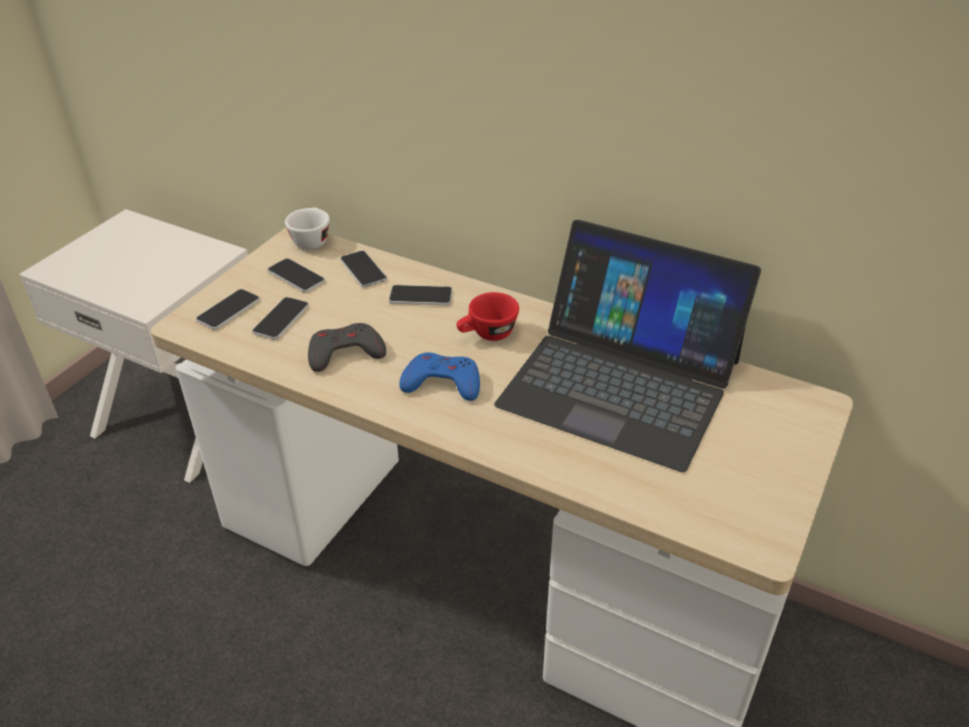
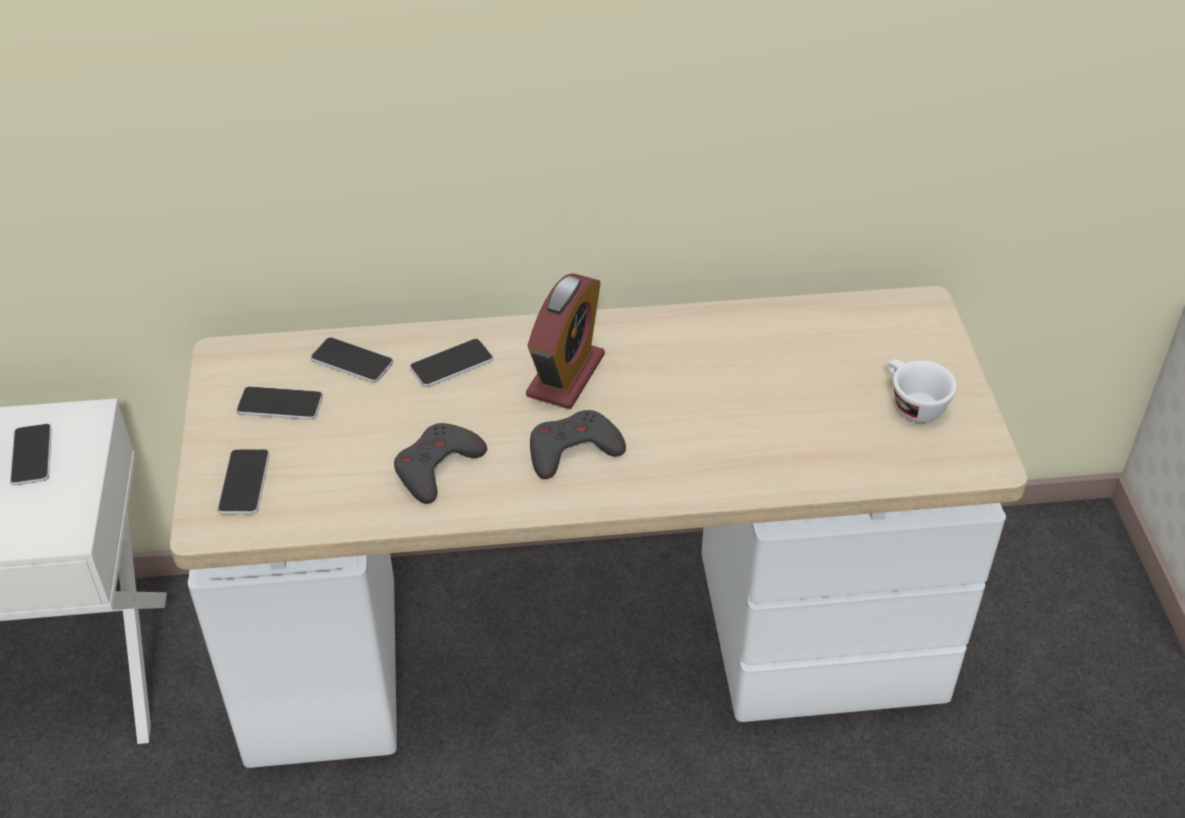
camera: 35 degrees left, 5 degrees up
(281, 319) = (321, 464): phone -> phone (32, 455)
(311, 239) = (246, 350): white cup -> white cup (912, 404)
(442, 382) = (573, 450): blue game controller -> grey game controller
(487, 334) = (565, 375): red cup -> alarm clock
(621, 381) = (740, 365): laptop -> none

